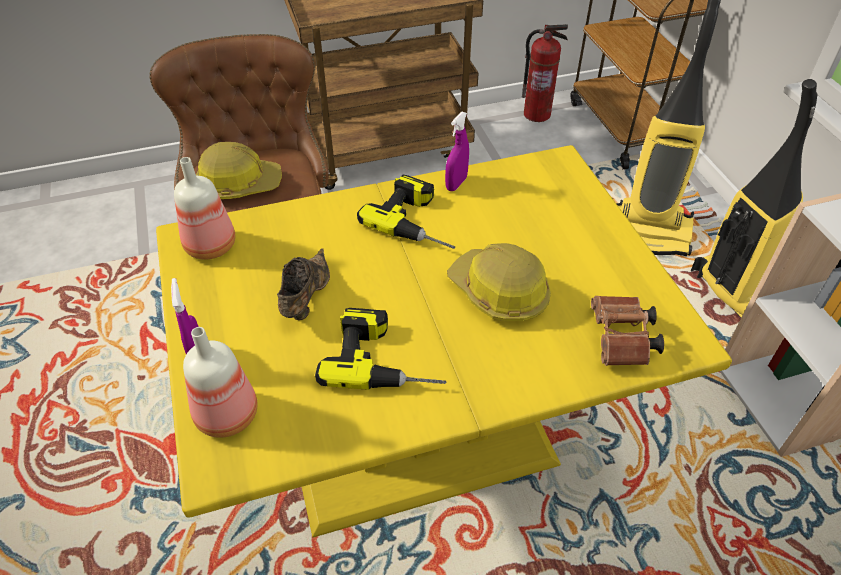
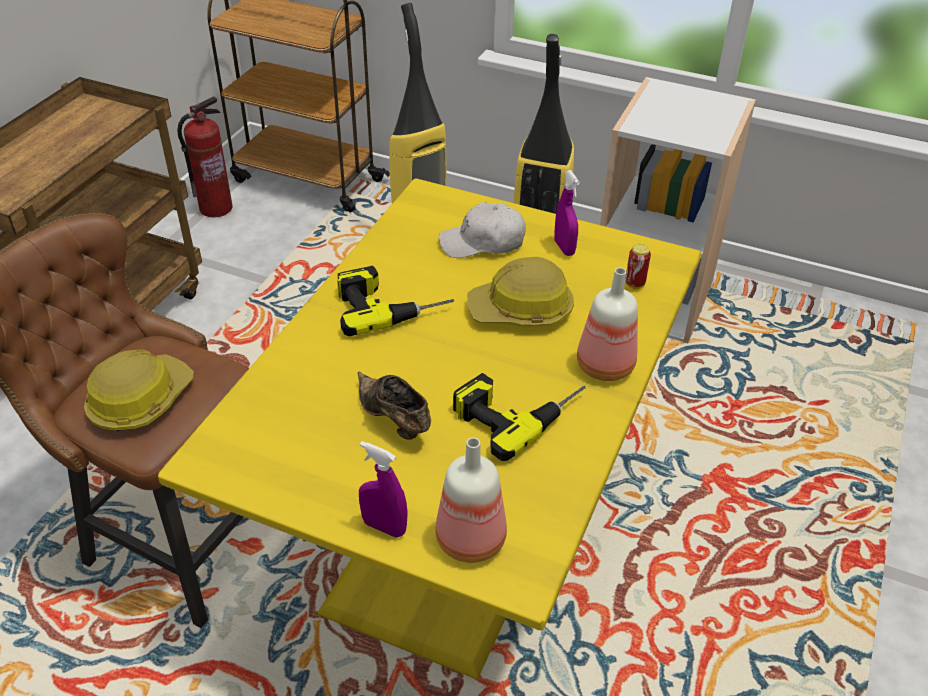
camera: 50 degrees left, 5 degrees down
(209, 245) = (241, 448): bottle -> bottle (603, 367)
(456, 184) = (374, 259): purple spray bottle -> purple spray bottle (564, 248)
(548, 223) = (482, 242): none -> white cap
(621, 341) = (634, 284): brown binoculars -> can

